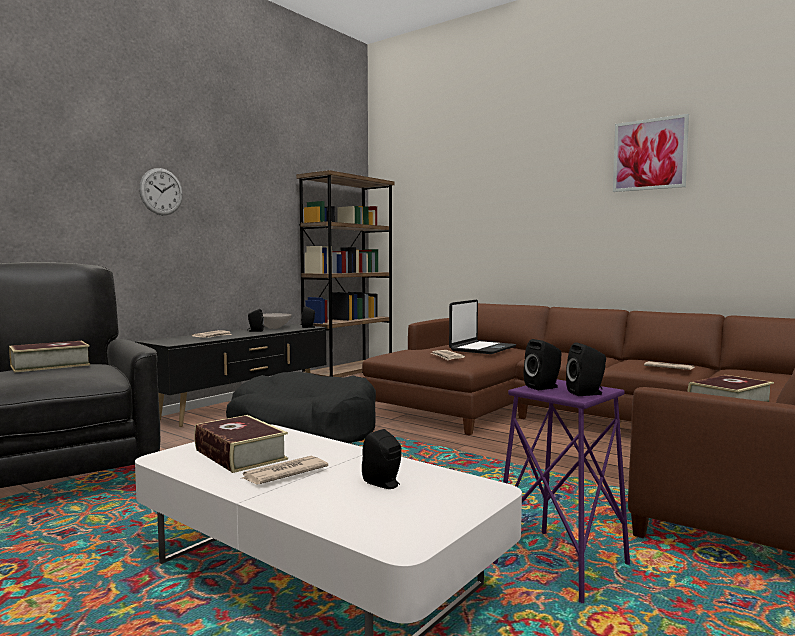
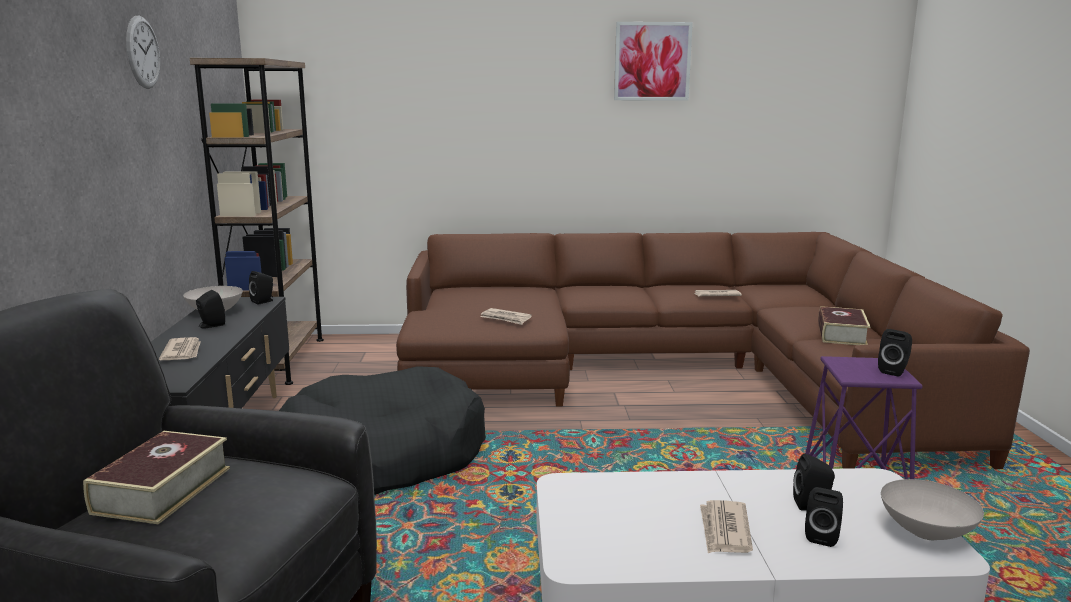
camera: 40 degrees left, 10 degrees up
(161, 191) = (64, 117): wall clock -> wall clock (143, 52)
(240, 454) = (632, 526): book -> none
(427, 526) = (924, 532): none -> white bowl
(482, 349) = (509, 297): laptop -> none
(544, 387) = (853, 371): black speaker -> black speaker (822, 536)

